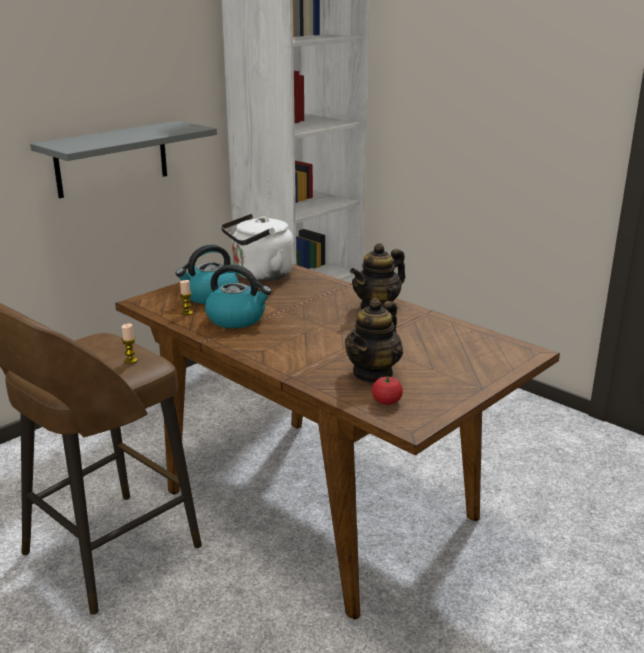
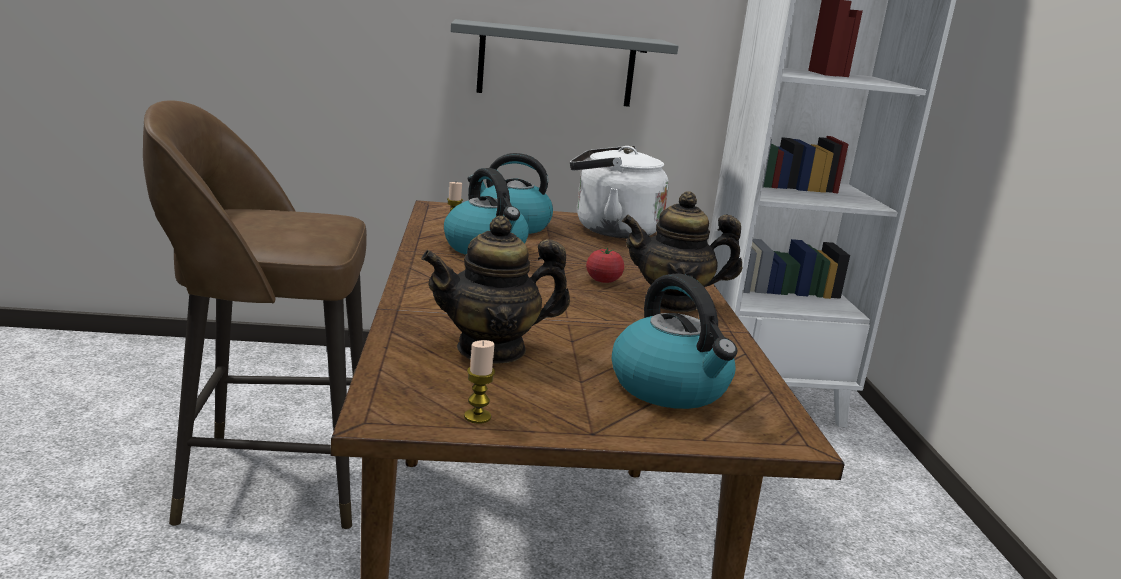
camera: 40 degrees right, 5 degrees down
(130, 360) = (306, 237): candle -> candle (477, 417)
(386, 401) = (428, 379): tomato -> tomato (603, 280)
(463, 353) = (671, 388): none -> kettle

